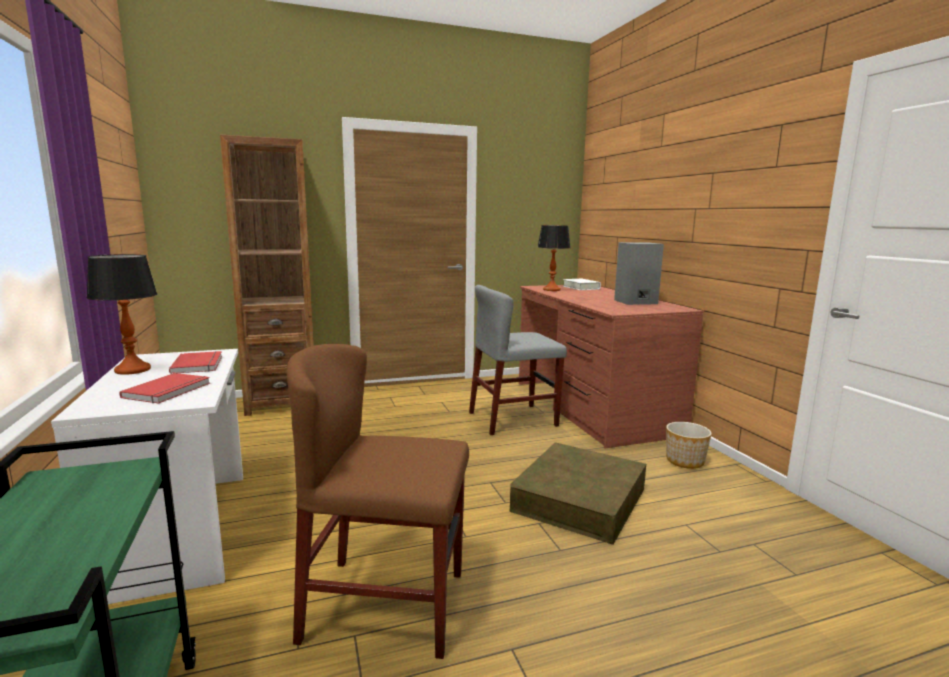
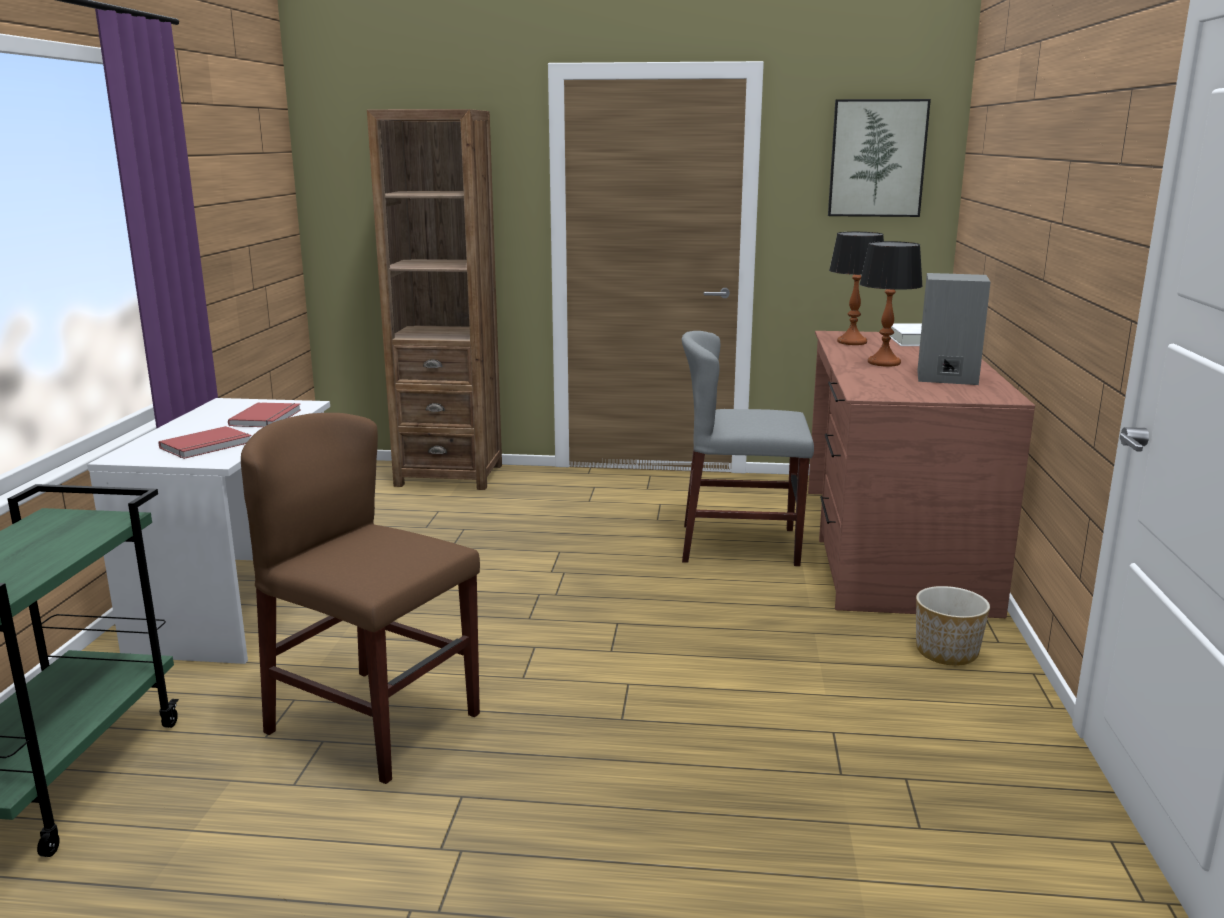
camera: 25 degrees right, 5 degrees up
(133, 370) = (202, 417): table lamp -> table lamp (884, 363)
(539, 187) = (877, 158): none -> picture
(579, 500) = (714, 669): brown storage box -> none

